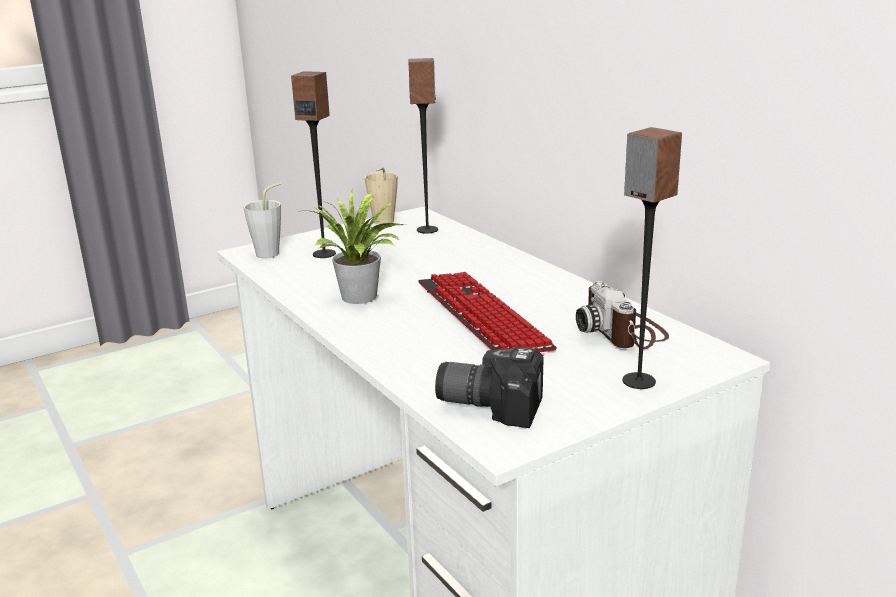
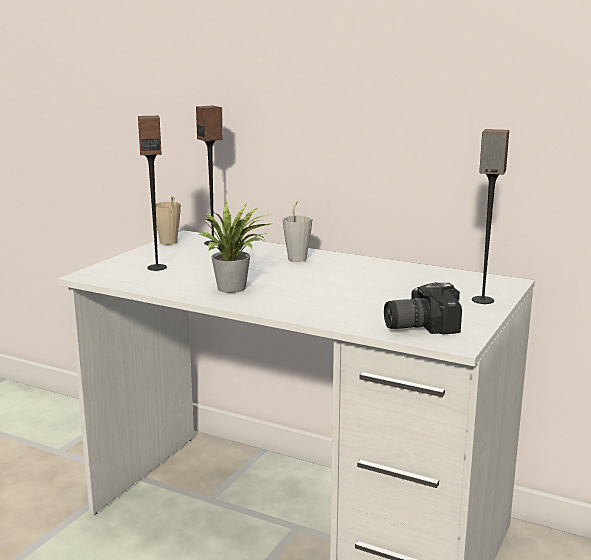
camera: 30 degrees left, 5 degrees down
(272, 252) = (110, 272): grey cup -> grey cup (298, 257)
(481, 317) = (337, 285): keyboard -> none
(623, 332) = (437, 279): camera -> none

